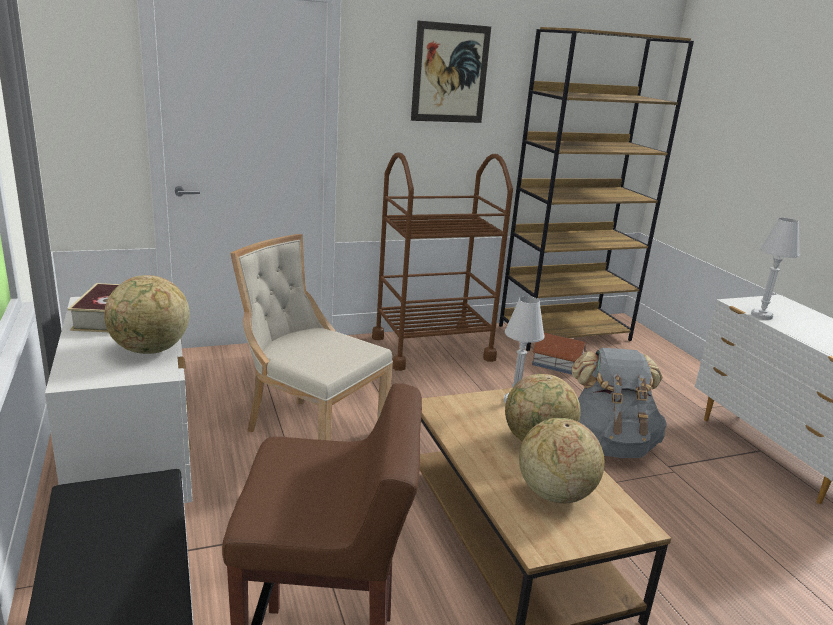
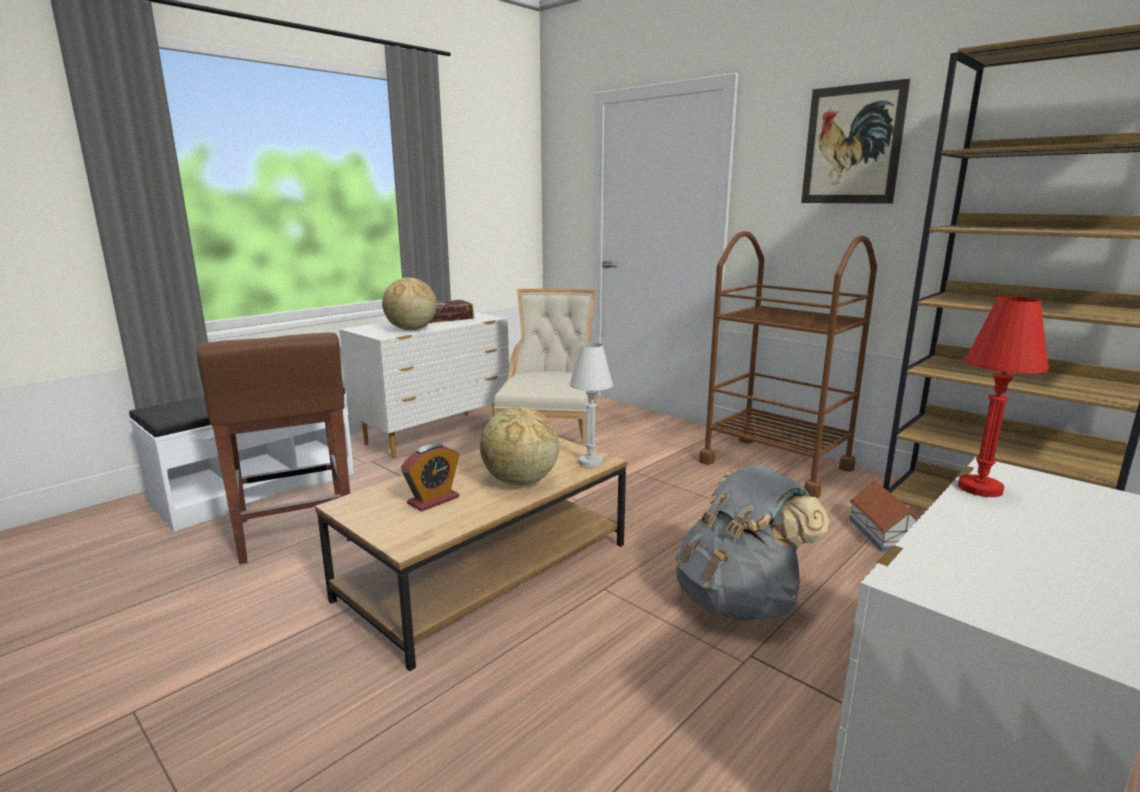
camera: 65 degrees right, 5 degrees down
(554, 494) = (433, 500): globe -> alarm clock
(761, 315) = (979, 488): white table lamp -> red table lamp

